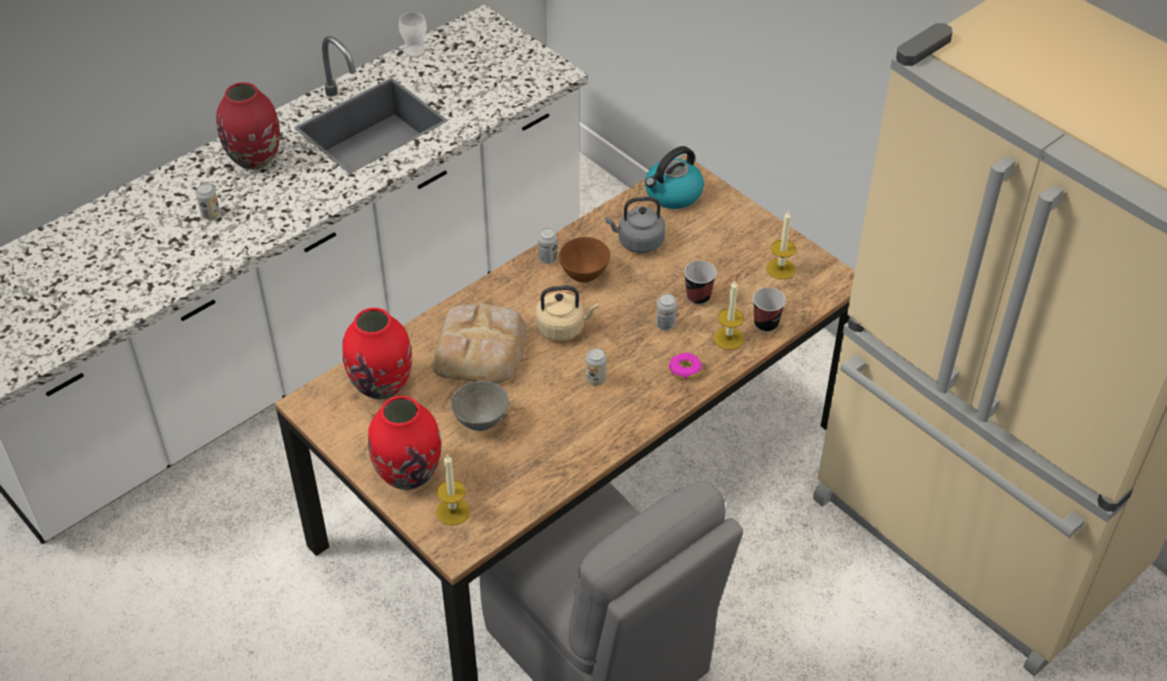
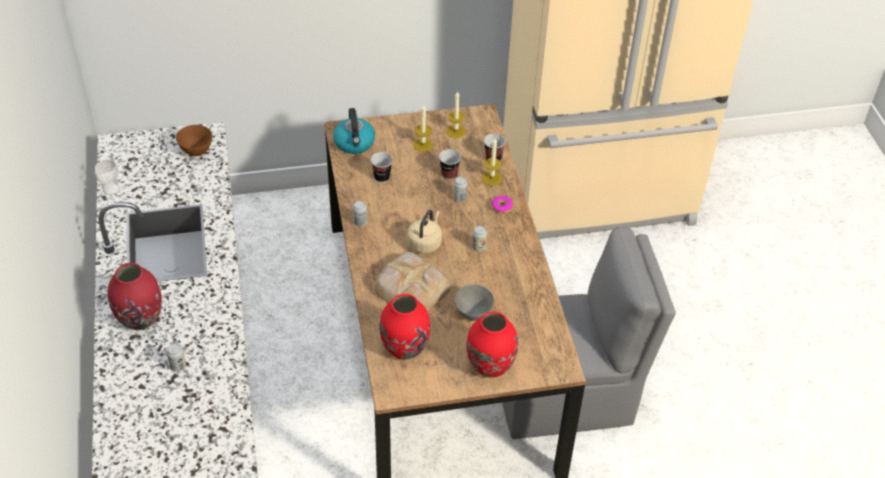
camera: 60 degrees left, 0 degrees up
(453, 511) = (534, 357): candle -> candle (423, 145)
(584, 276) = (389, 213): brown bowl -> brown bowl (197, 151)
(638, 242) = (382, 177): grey kettle -> cup

